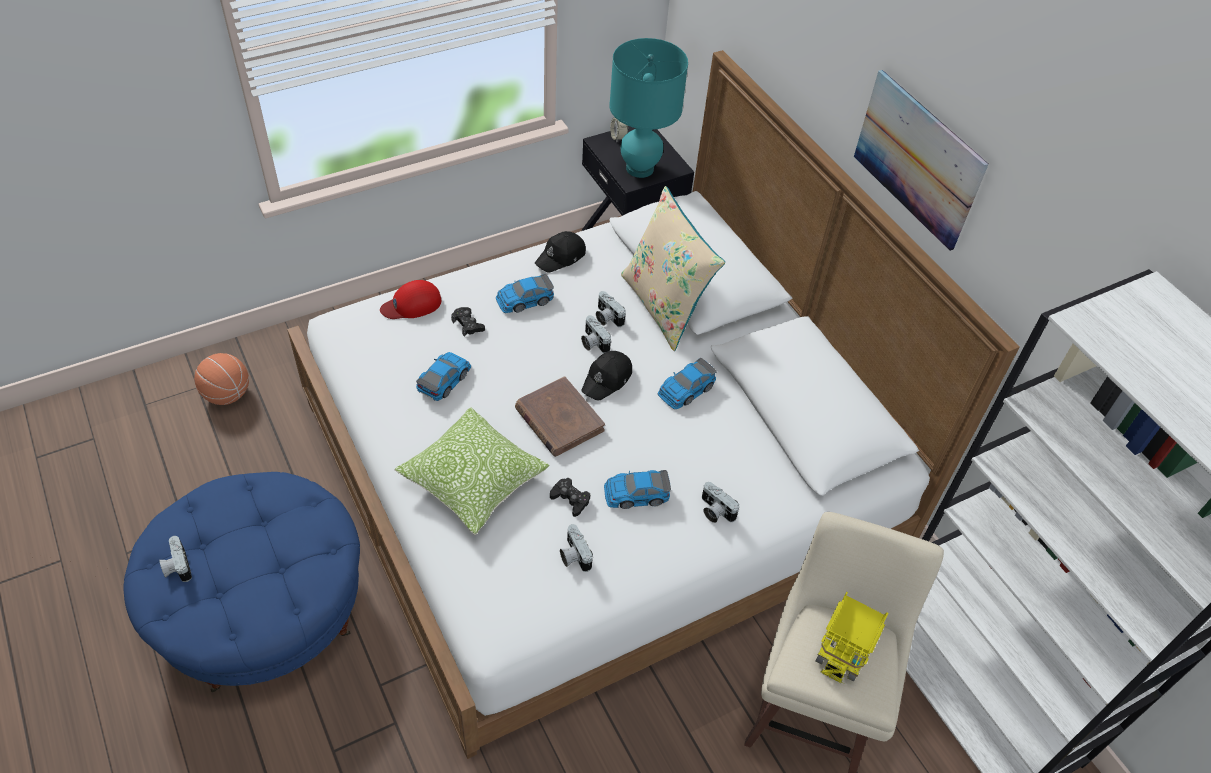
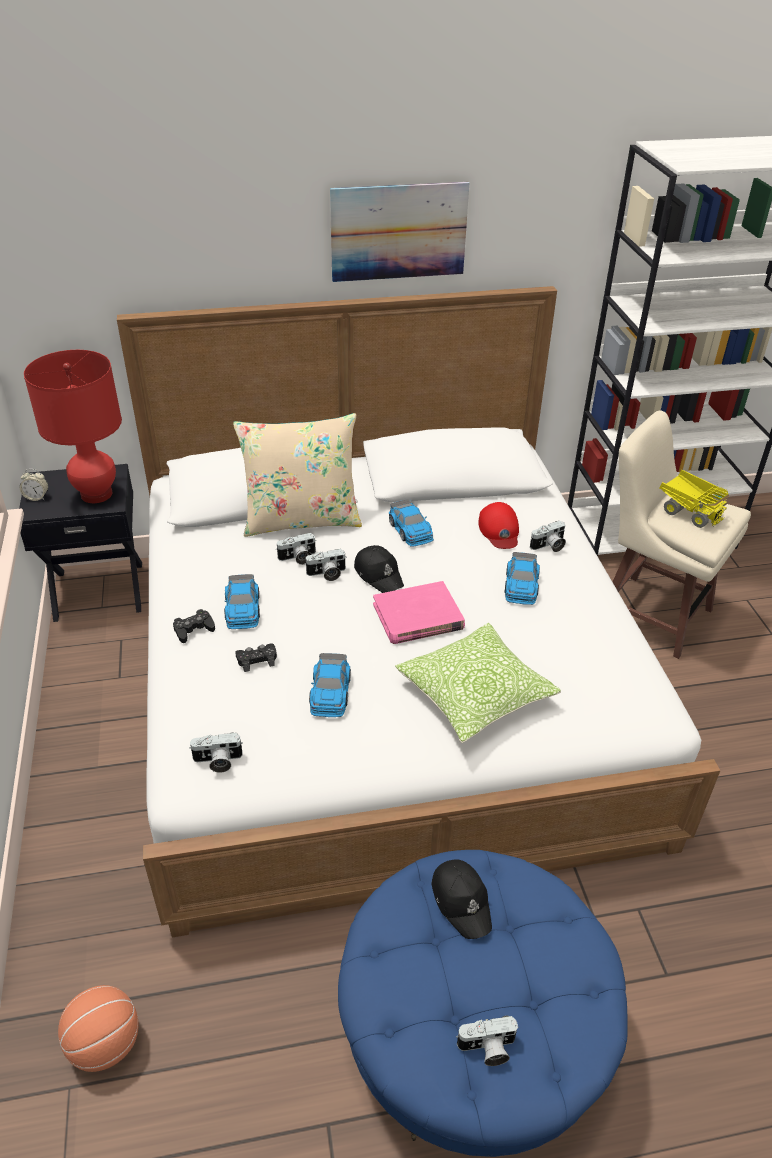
camera: 70 degrees left, 10 degrees down
(412, 304) = (198, 703): red cap -> red cap (499, 530)
(444, 379) = (330, 693): toy car -> toy car turned 135 degrees counterclockwise
(558, 419) = (418, 617): brown book -> pink book
(561, 257) = (194, 572): black cap -> black cap (462, 901)
(570, 499) = (517, 628): black game controller -> black game controller (194, 629)
(573, 555) = (581, 640): camera -> camera (217, 761)
(640, 168) = (96, 494): turquoise table lamp -> red table lamp

